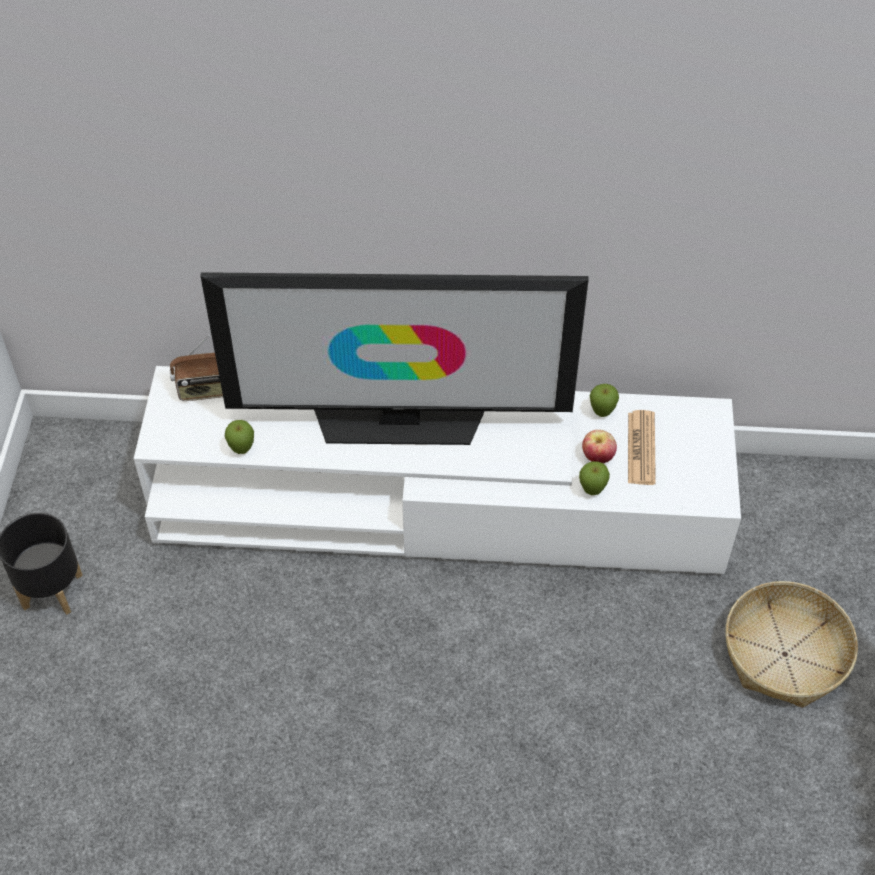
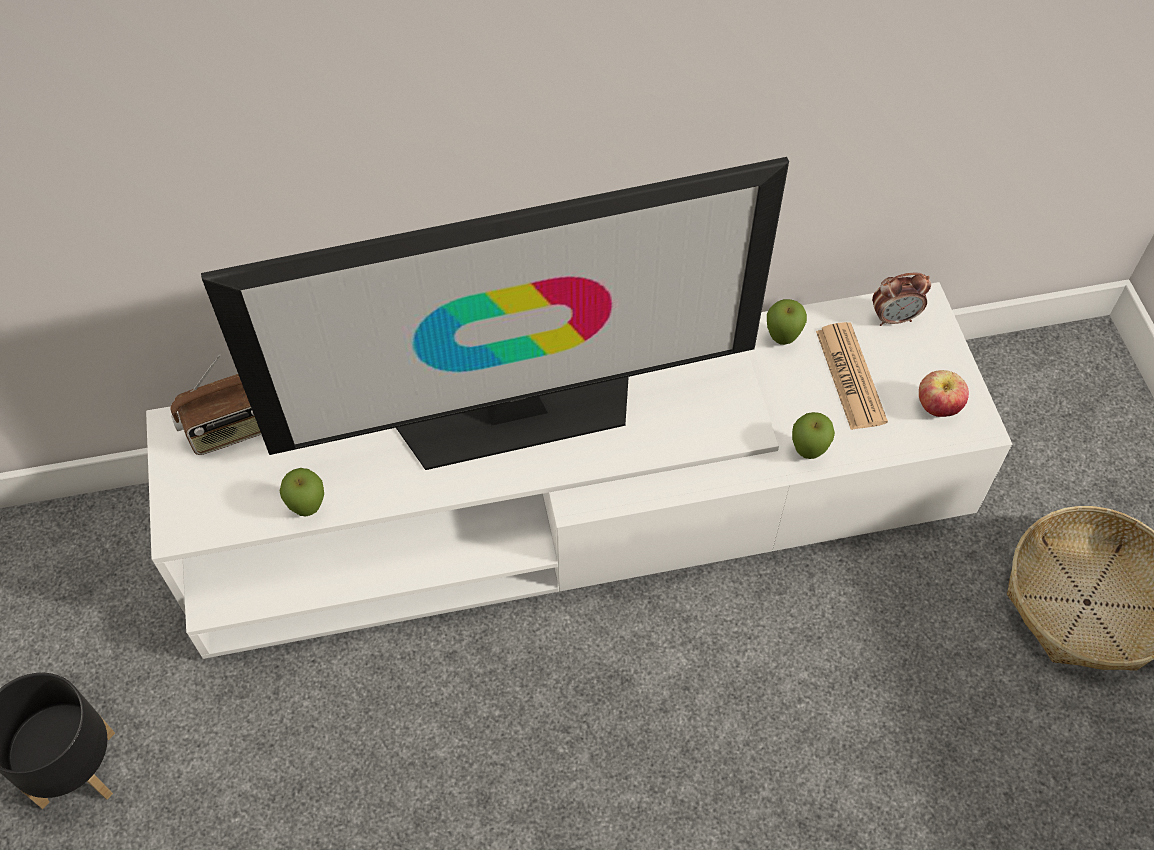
camera: 15 degrees left, 5 degrees up
(597, 457) = (798, 402): apple -> apple (937, 407)
(688, 416) = (894, 318): none -> alarm clock

